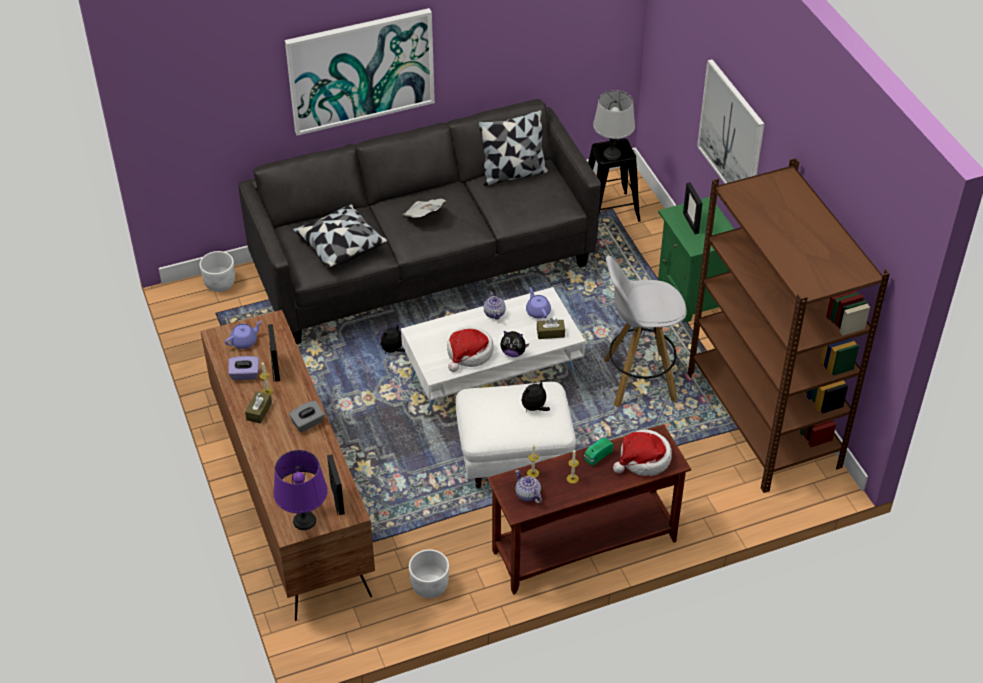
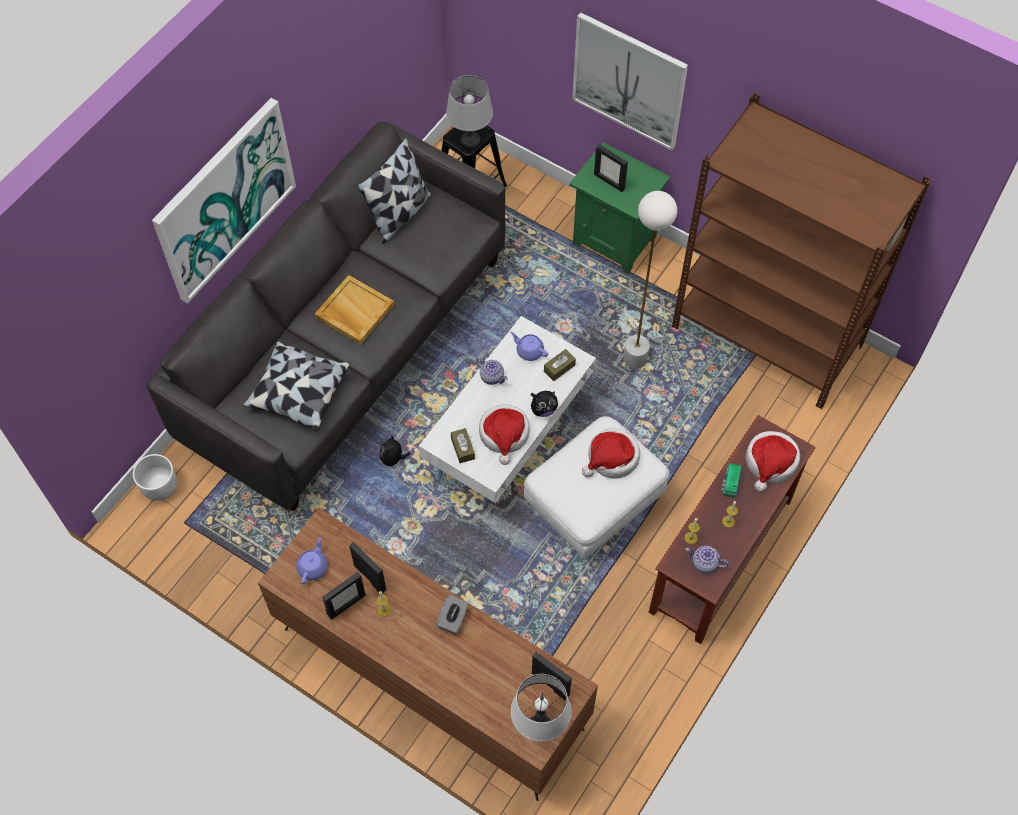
camera: 35 degrees left, 15 degrees up
(245, 375) = (346, 604): purple tissue box -> picture frame
(259, 411) = (395, 636): brown tissue box -> brown tissue box (462, 448)
(304, 521) = (540, 727): purple table lamp -> white table lamp
(424, 216) = (354, 311): newspaper -> beige tray
(429, 586) = (624, 684): white planter -> none
(534, 408) = (612, 458): plush toy -> hat
(638, 380) = (635, 358): white stool -> white floor lamp

